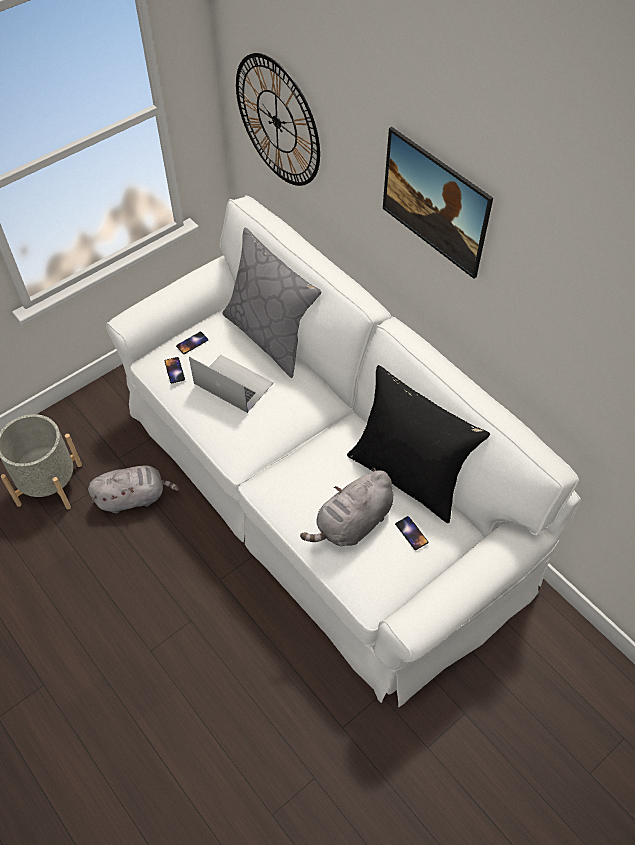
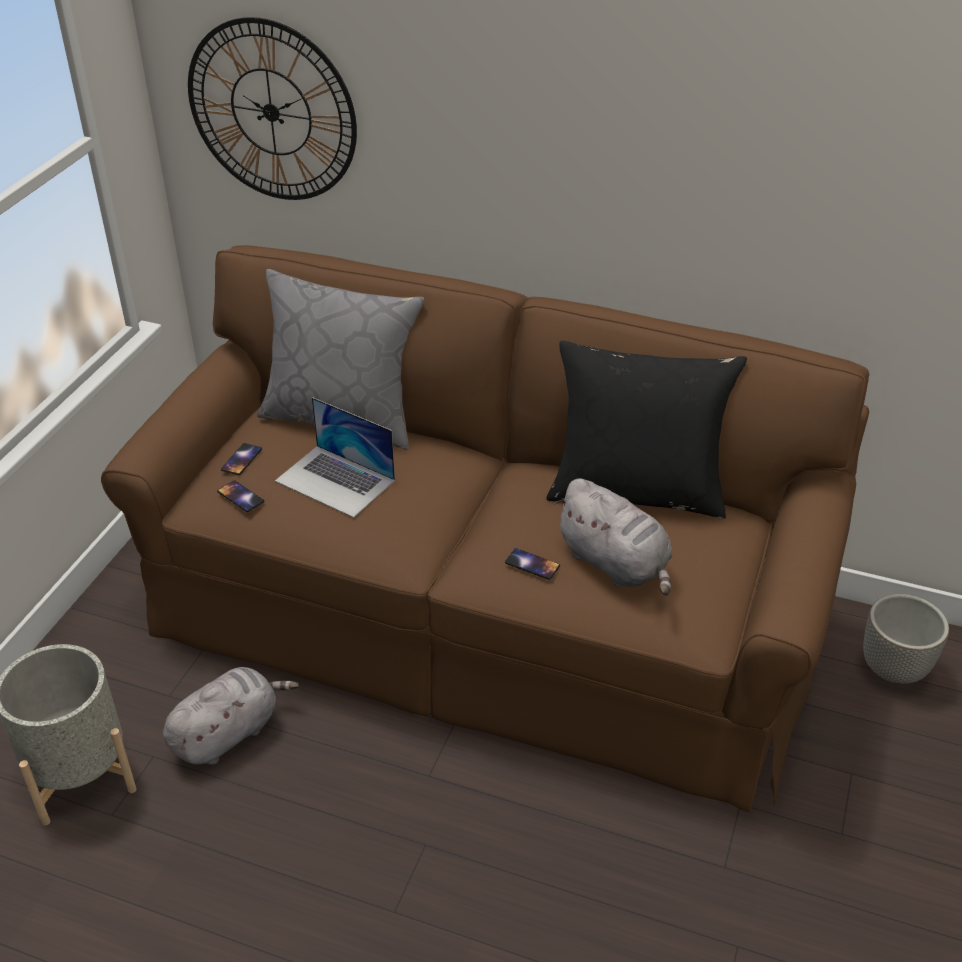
camera: 30 degrees left, 15 degrees down
(233, 383) = (335, 480): laptop -> laptop turned 150 degrees counterclockwise
(317, 490) = (481, 616): white sofa -> brown sofa
(352, 523) = (616, 564): grey plush toy -> grey plush toy turned 60 degrees counterclockwise
(411, 533) = (693, 544): phone -> phone (532, 564)
(431, 222) = (563, 132): picture -> none
(550, 658) = (893, 668): none -> planter

